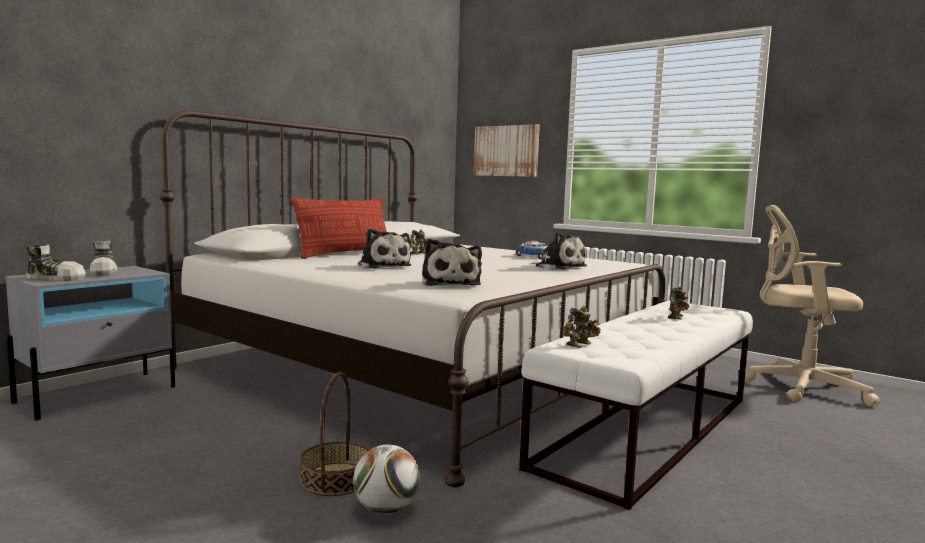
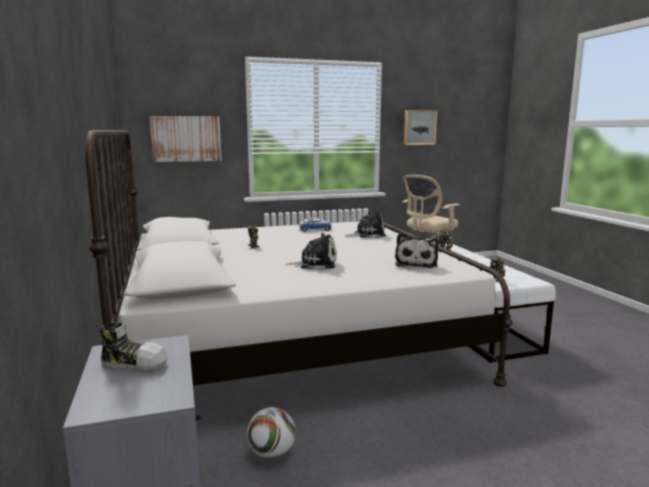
camera: 55 degrees left, 5 degrees up
(56, 278) = (151, 392): shoe -> none
(335, 479) = (472, 419): basket -> none
(345, 254) = (226, 263): pillow -> none
(386, 510) = (524, 413): football -> football (271, 454)
(450, 283) = (416, 264): plush toy -> plush toy turned 75 degrees clockwise
(844, 128) = (419, 127): none -> picture

